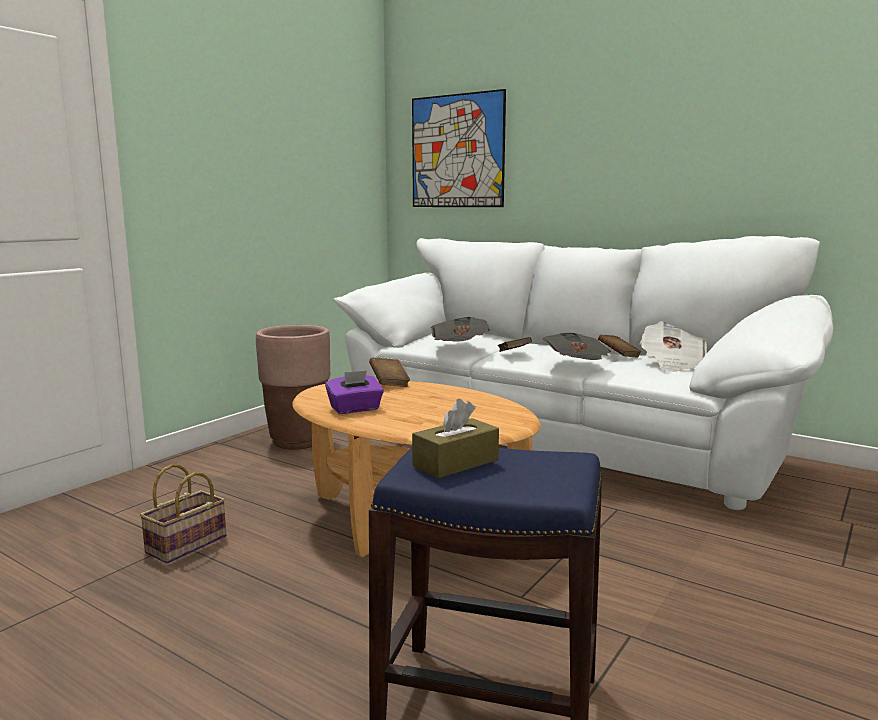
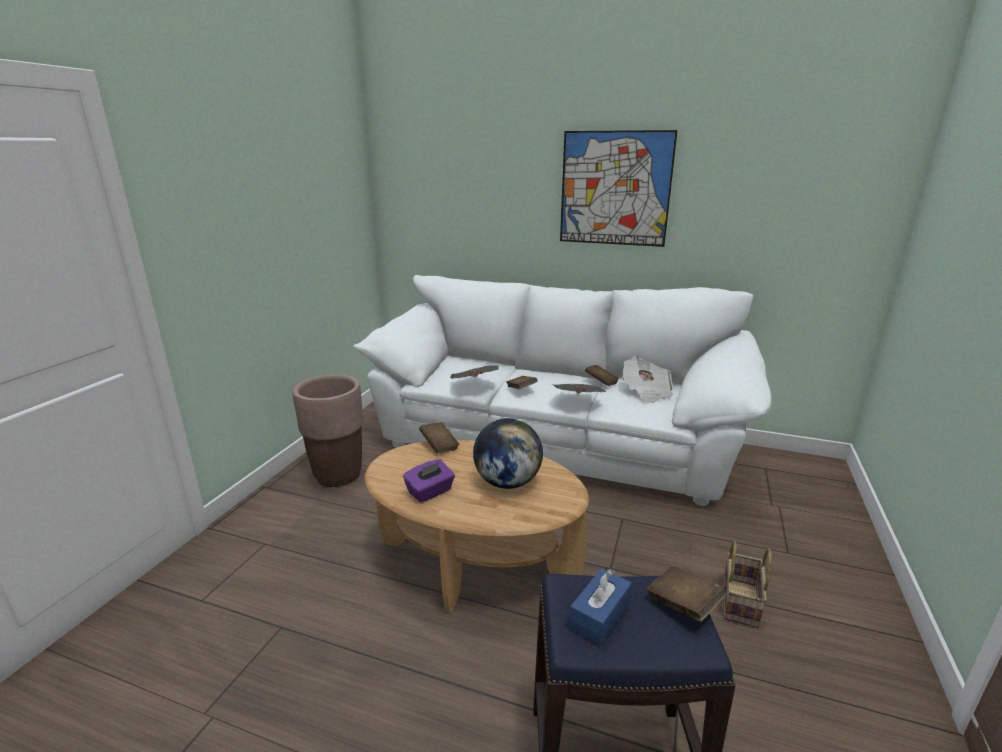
camera: 15 degrees left, 10 degrees up
(186, 546) = (291, 629): basket -> basket (741, 604)
(447, 410) = (507, 482): none -> globe
(456, 463) = (599, 615): brown tissue box -> blue tissue box
(457, 151) = (442, 195): picture -> picture (615, 189)
(564, 467) = (683, 605): none -> brown book

